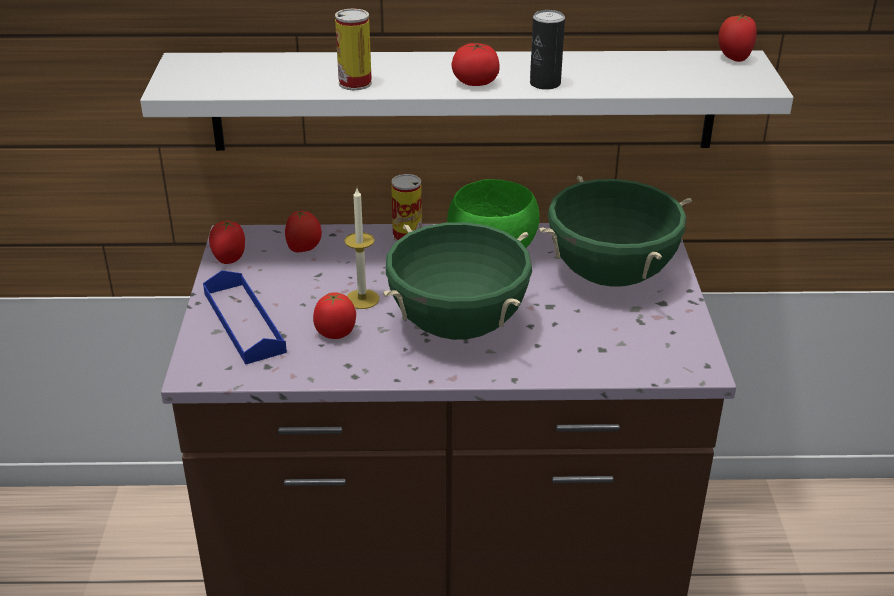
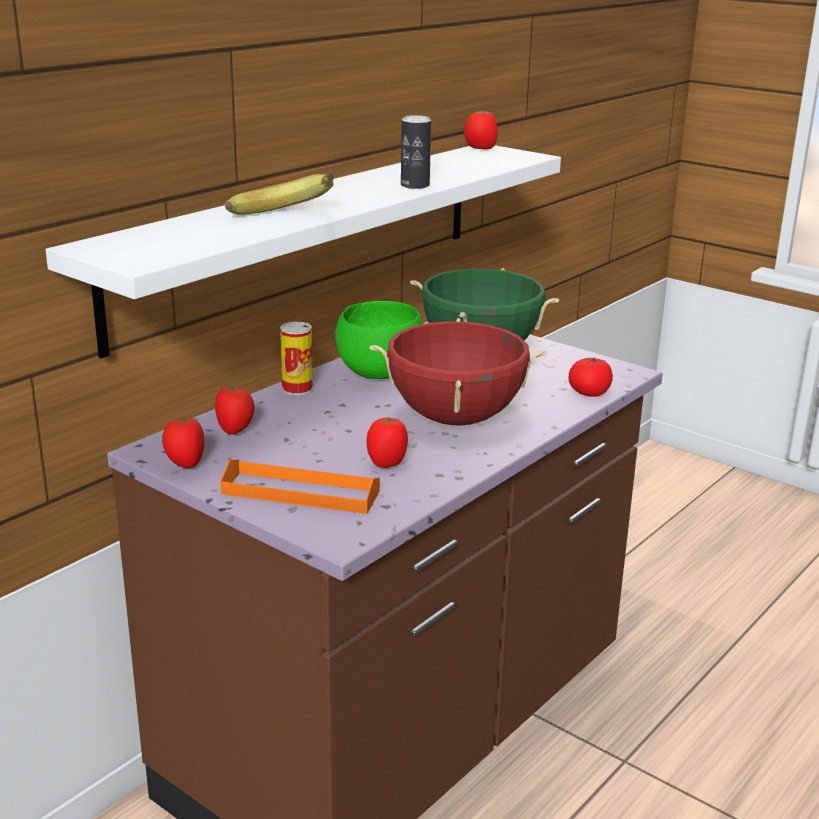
camera: 50 degrees left, 10 degrees down
(244, 322) = (300, 492): blue tray -> orange tray
(355, 83) = (286, 219): can -> banana
(362, 299) = (356, 436): candle -> none
(458, 325) = (455, 418): green cooking pot -> red cooking pot
(475, 82) = (369, 196): tomato -> tomato (589, 393)

